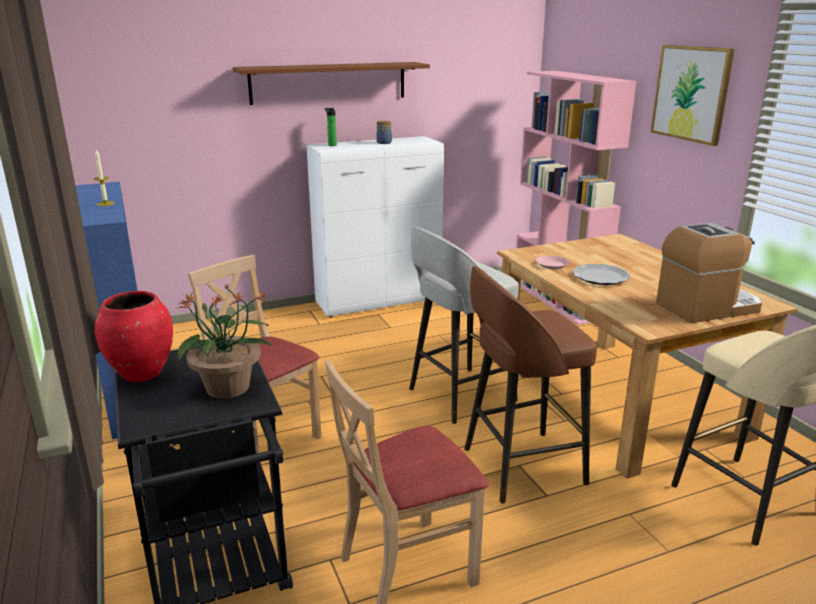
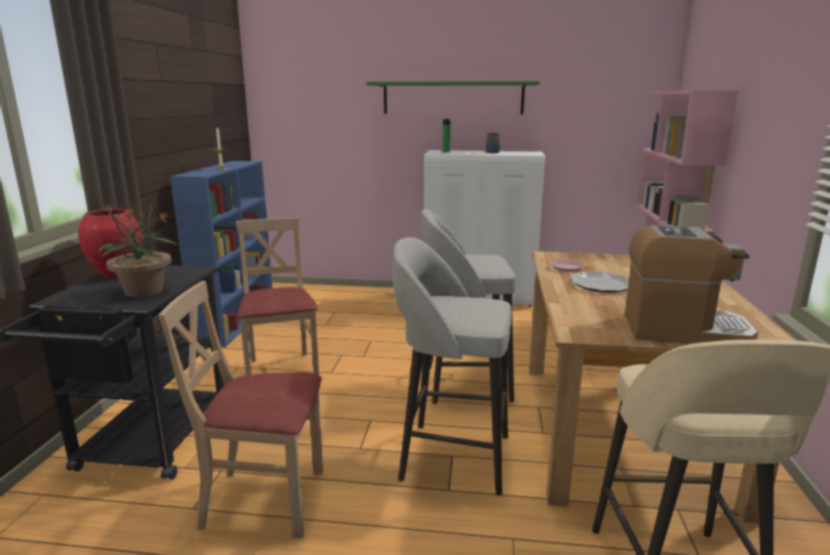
camera: 30 degrees right, 5 degrees down
(329, 82) = (453, 98): brown shelf -> green shelf
(520, 466) = (451, 456): brown stool -> grey stool
(691, 93) = (780, 96): picture -> none

